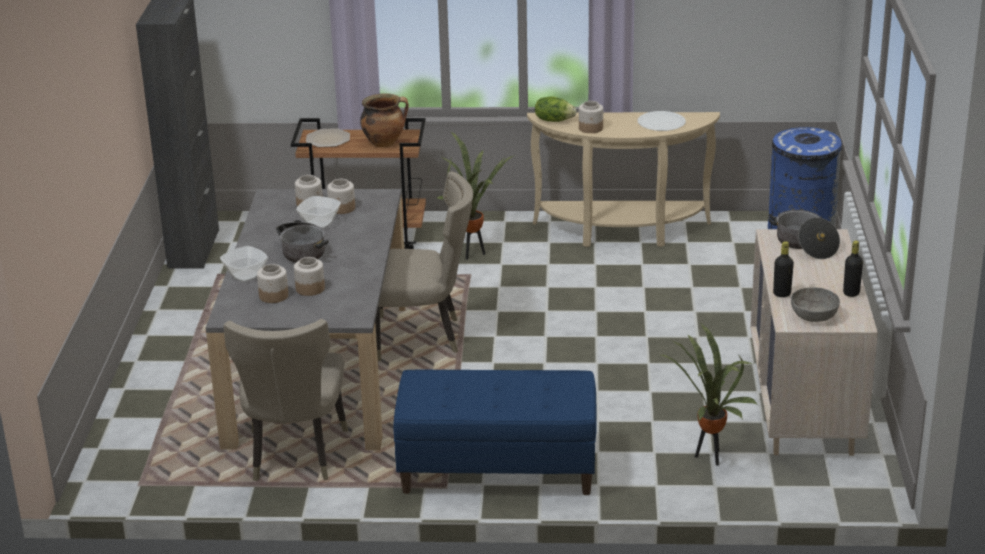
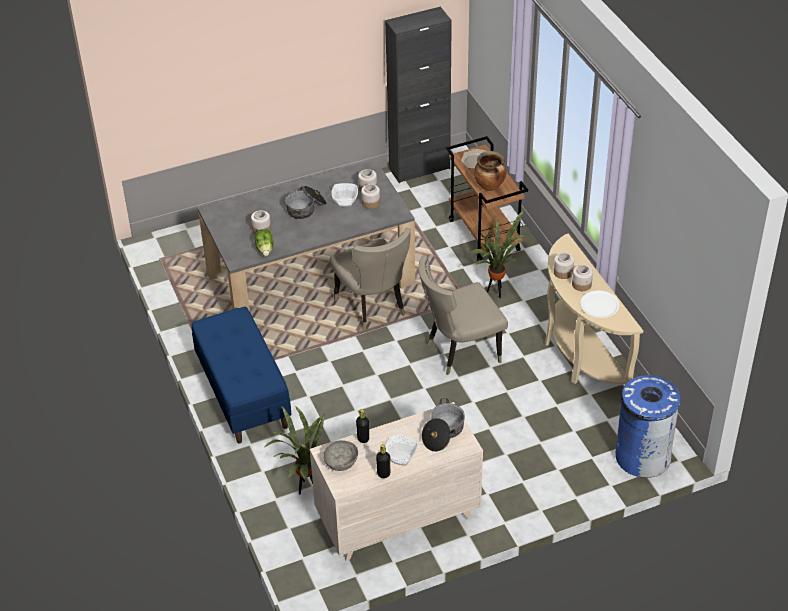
camera: 65 degrees right, 15 degrees up
(245, 275) = (264, 198): bowl -> bowl (401, 457)
(274, 296) = (245, 219): jar -> jar (582, 285)
(294, 458) = (214, 306): beige chair -> beige chair (459, 351)
(554, 120) = (564, 250): lettuce -> lettuce (265, 249)

